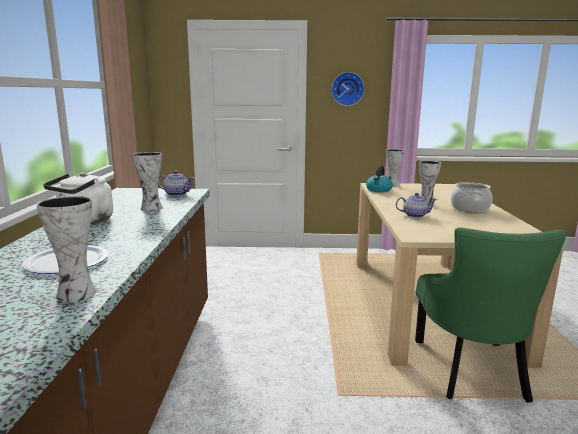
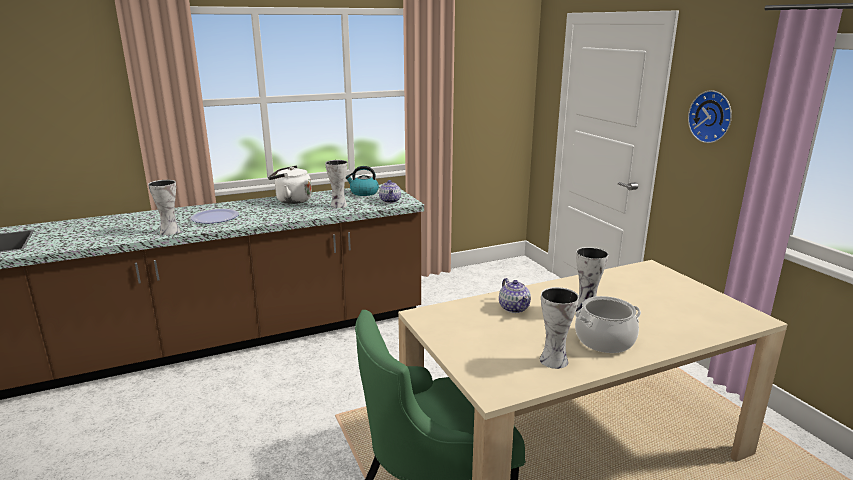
camera: 65 degrees right, 5 degrees up
(378, 190) = (622, 274): kettle -> kettle (363, 193)
(392, 185) = (671, 278): vase -> vase (553, 360)

